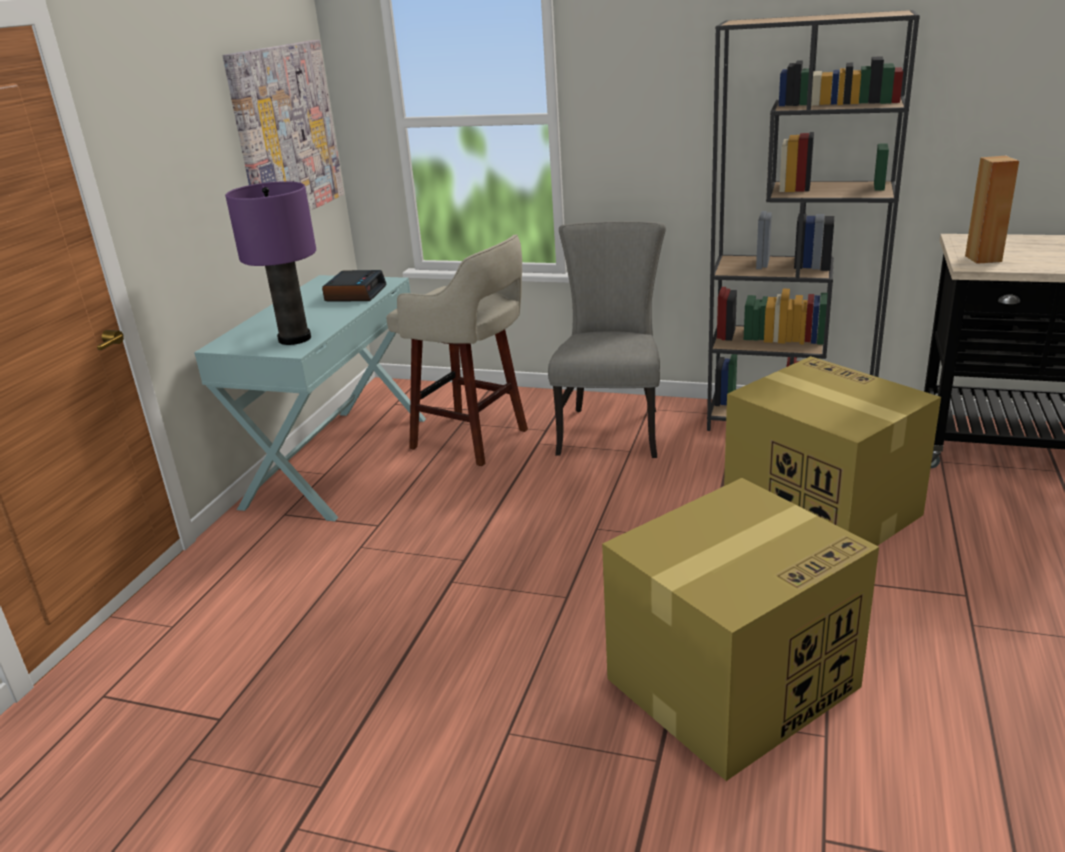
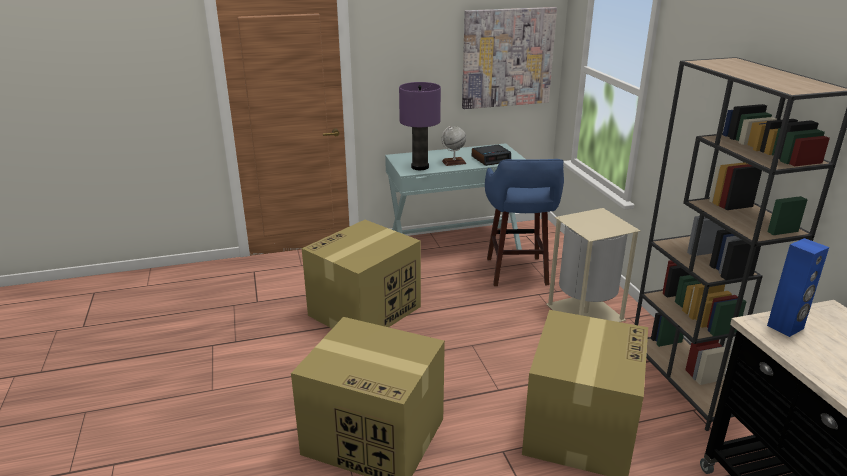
camera: 55 degrees right, 0 degrees up
(322, 315) = (454, 162): none -> globe
(409, 597) = (364, 311): none -> cardboard box
(473, 440) = (517, 273): beige stool -> blue stool
(611, 428) = (586, 313): grey chair -> beige trash can
(983, 258) = (785, 327): brown speaker -> blue speaker

